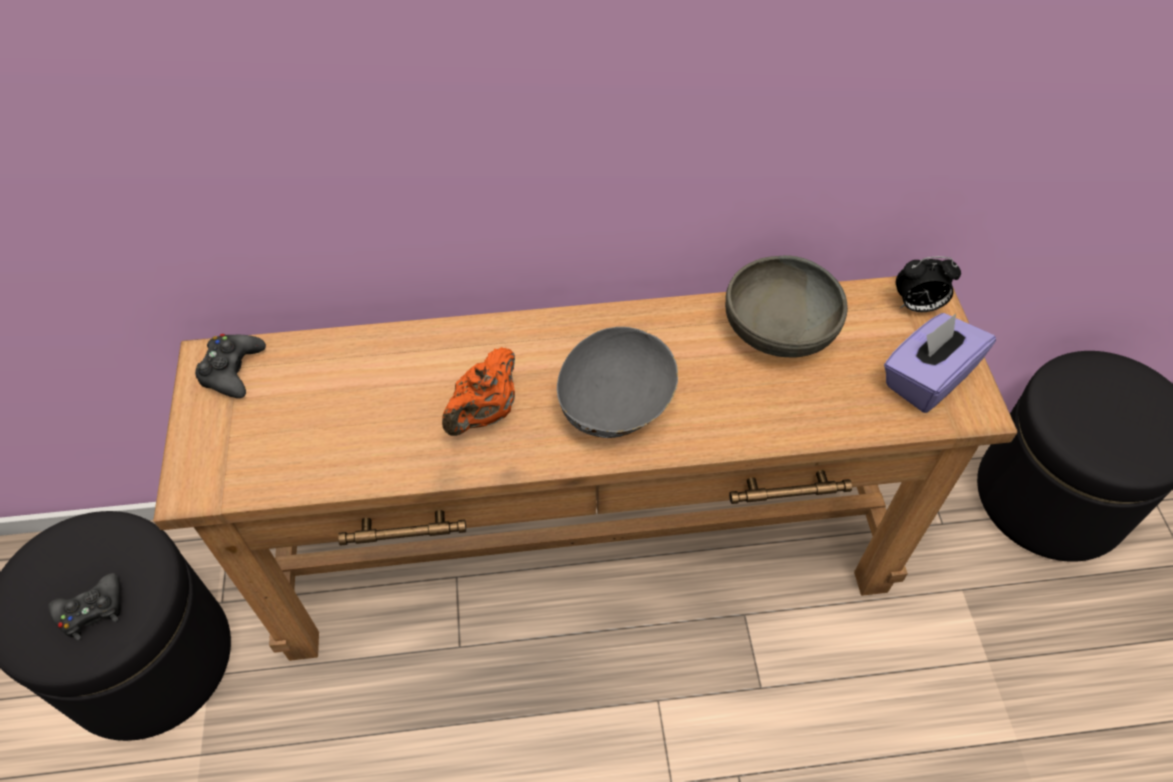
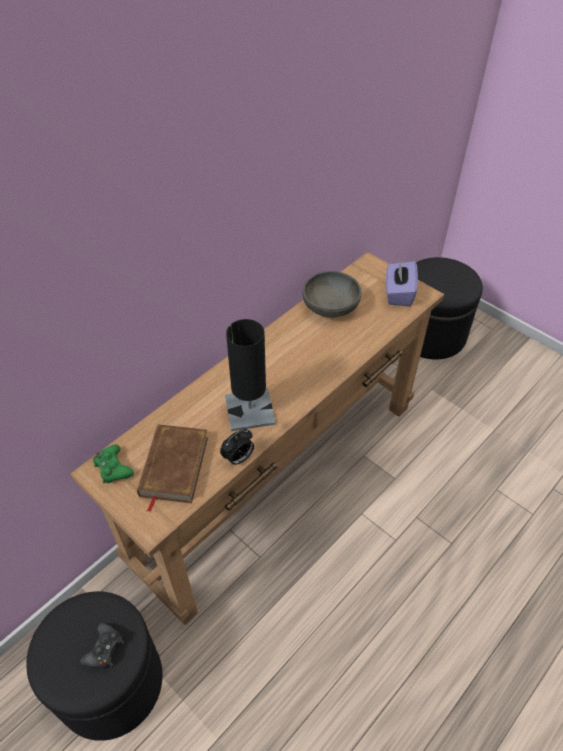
camera: 40 degrees left, 5 degrees down
(232, 370) = (113, 468): black game controller -> green game controller
(302, 424) = (173, 467): none -> brown book
(484, 413) = (250, 410): orange teapot -> black table lamp
(616, 407) = (300, 373): grey bowl -> none
(917, 306) = (370, 269): alarm clock -> alarm clock (238, 458)

